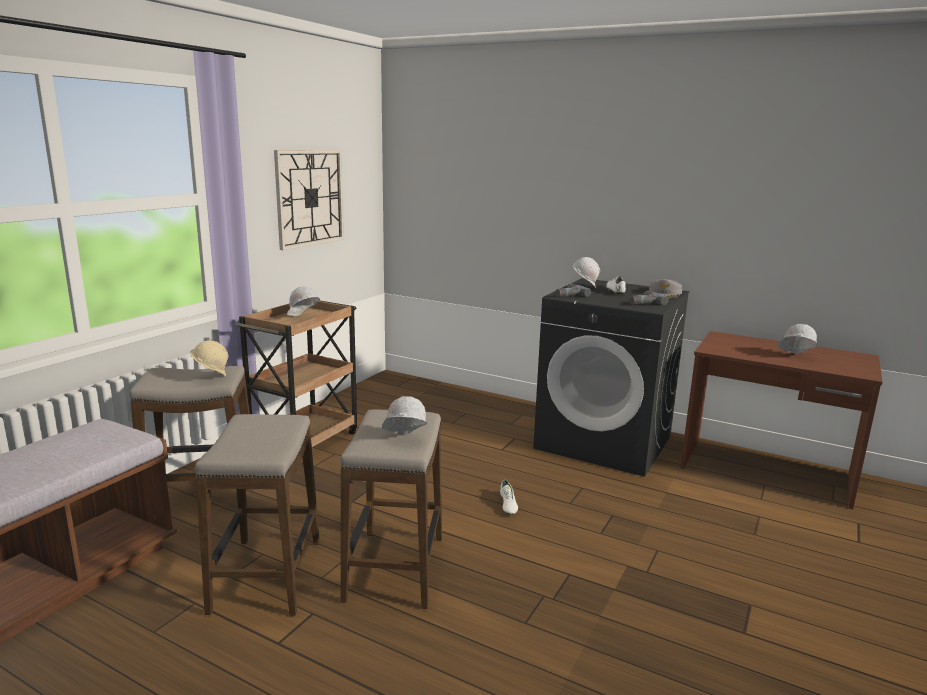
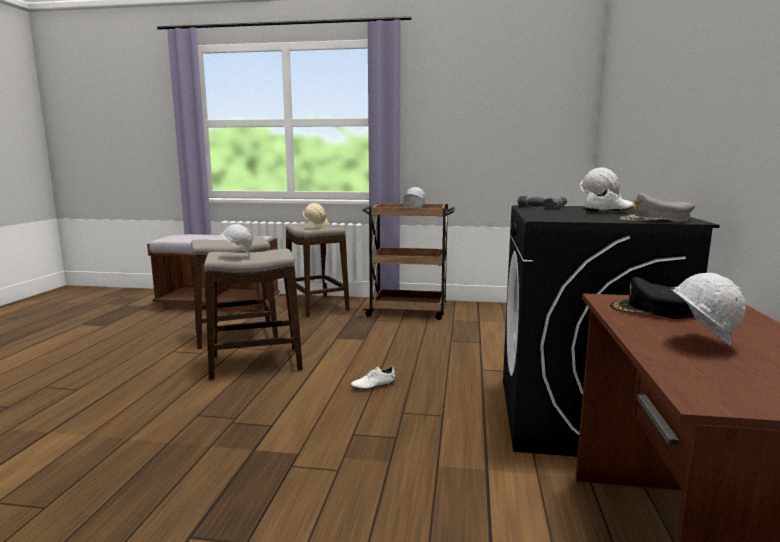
camera: 70 degrees right, 5 degrees down
(309, 198) = (486, 127): wall clock -> none
(643, 302) = (572, 217): power drill -> none
(736, 348) = (655, 310): none -> black cap

